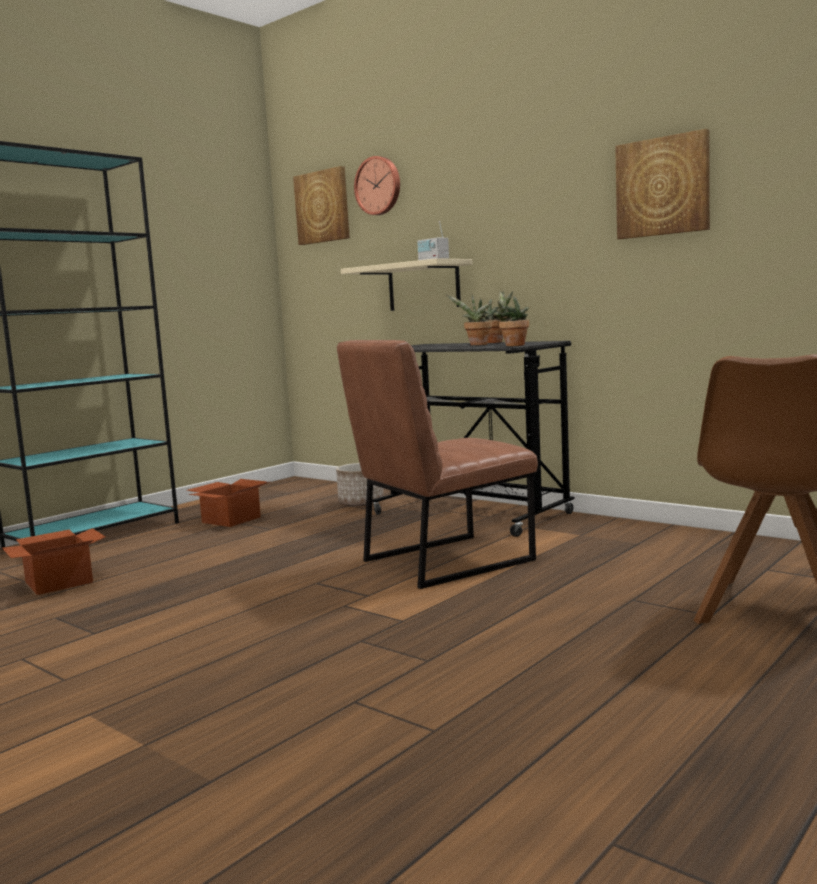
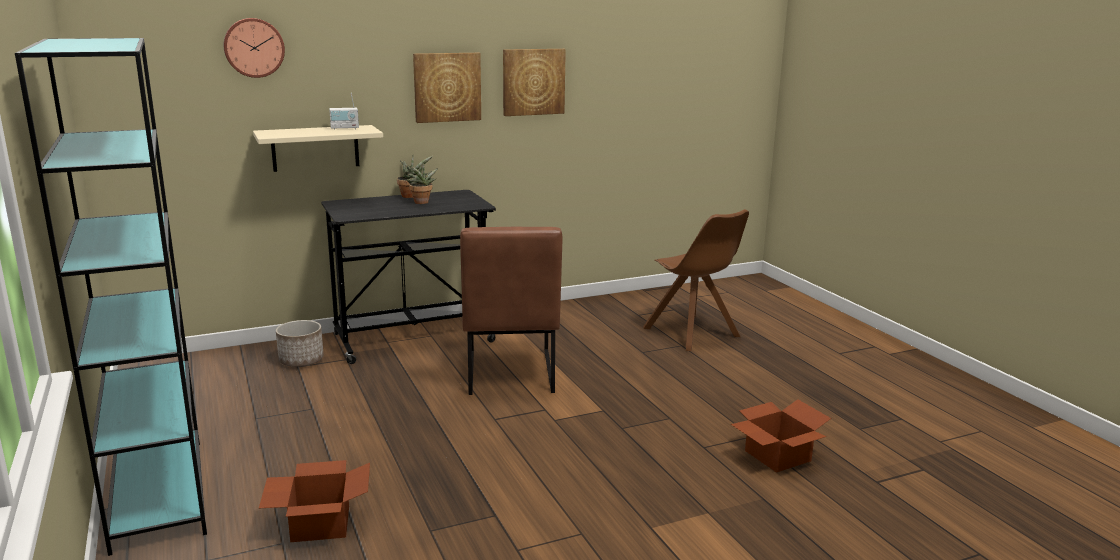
camera: 65 degrees left, 10 degrees up
(231, 519) = (241, 418): cardboard box -> cardboard box (775, 456)
(323, 207) = (164, 60): picture -> picture (447, 87)
(512, 345) = (472, 203): potted plant -> none

